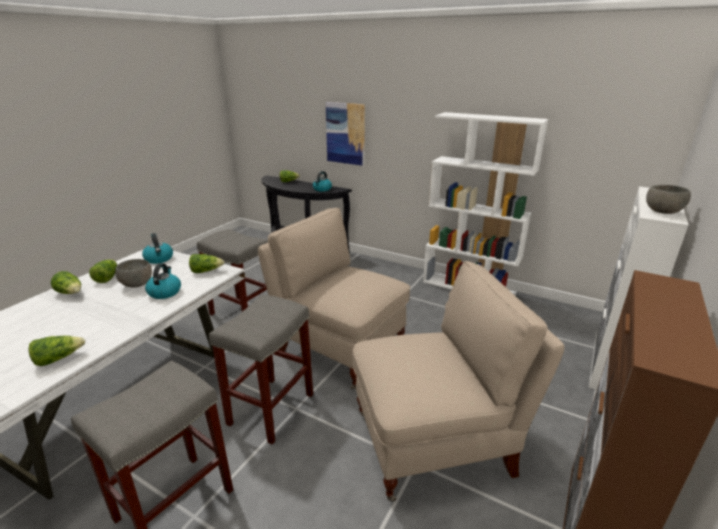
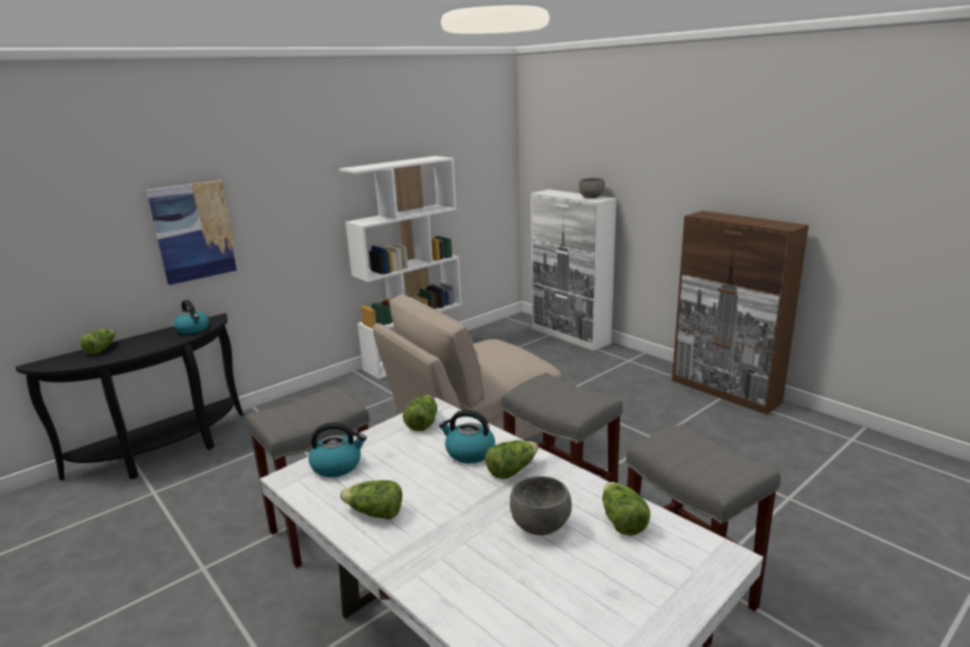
camera: 70 degrees left, 5 degrees down
(71, 293) = (410, 546): lettuce -> lettuce (511, 470)
(137, 285) = (427, 478): grey bowl -> grey bowl (541, 526)
(435, 442) = (635, 425): beige chair -> none

